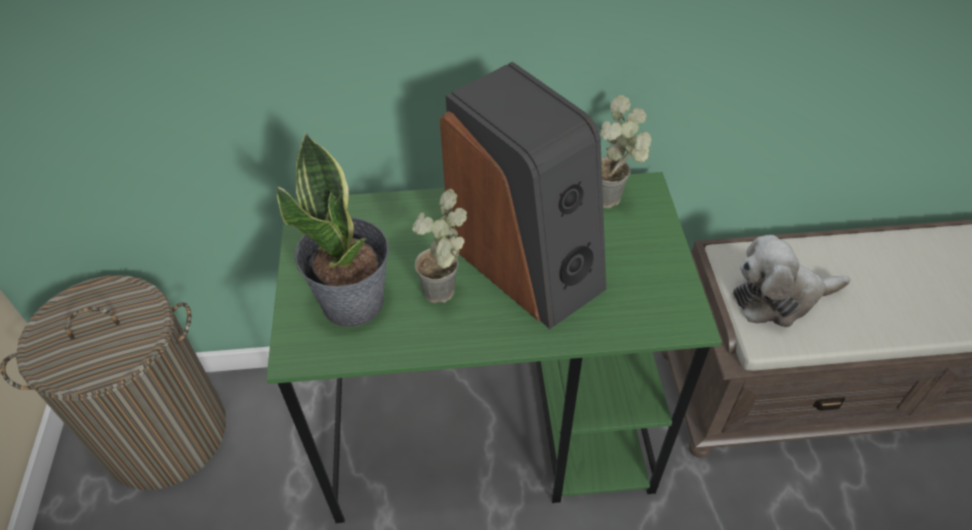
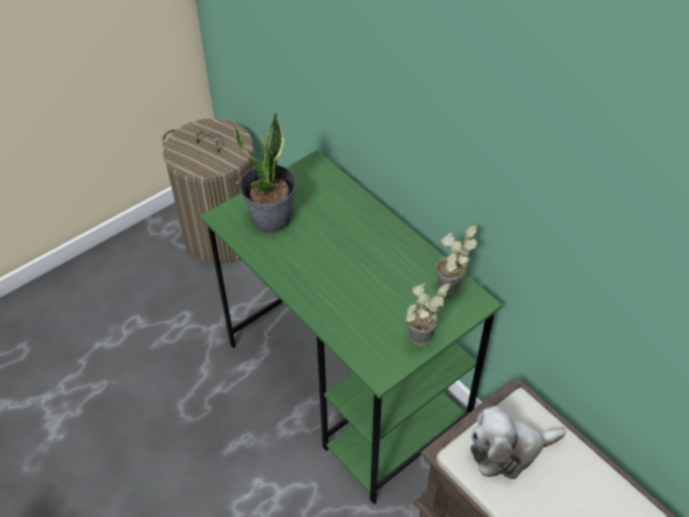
camera: 55 degrees right, 0 degrees up
(447, 297) = (306, 254): potted plant -> potted plant (420, 343)
(527, 263) = (361, 275): speaker -> none
(779, 298) = (508, 450): plush toy -> plush toy turned 60 degrees counterclockwise

